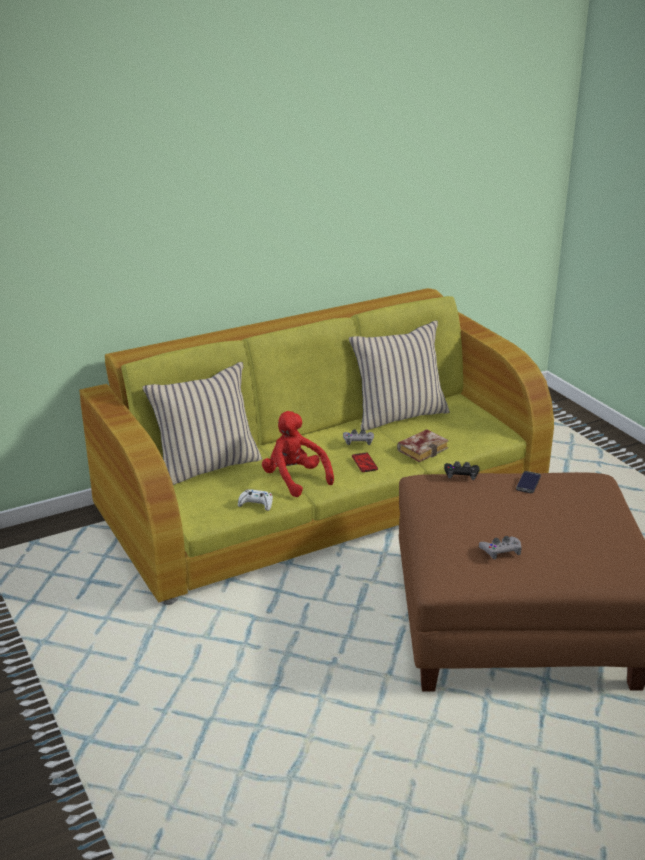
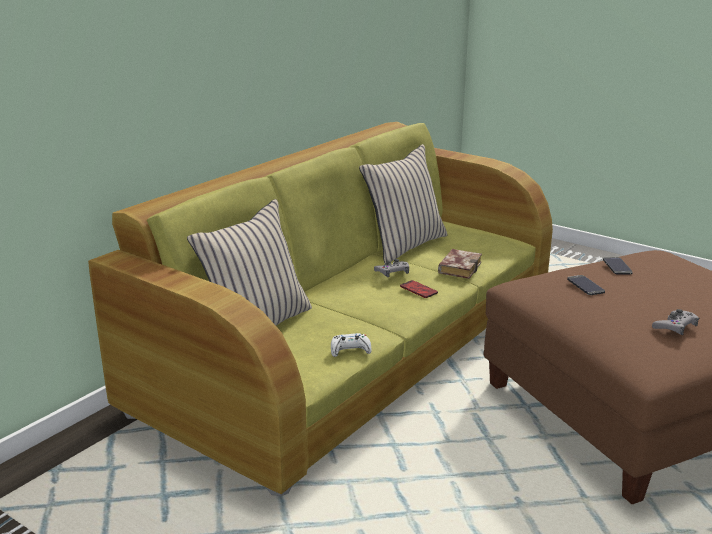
camera: 25 degrees left, 5 degrees down
(294, 479) = (365, 318): red plush toy -> none
(461, 474) = (549, 272): black game controller -> none
(471, 494) = (585, 285): none -> phone

